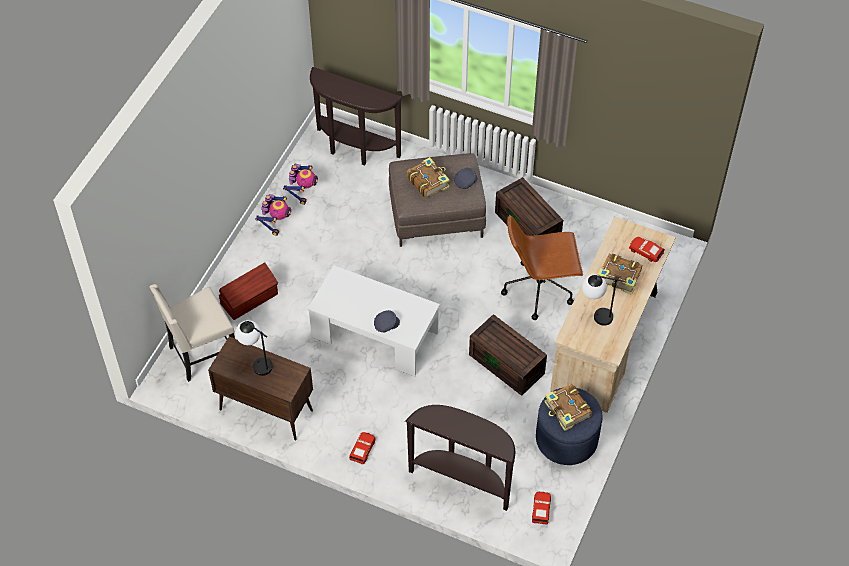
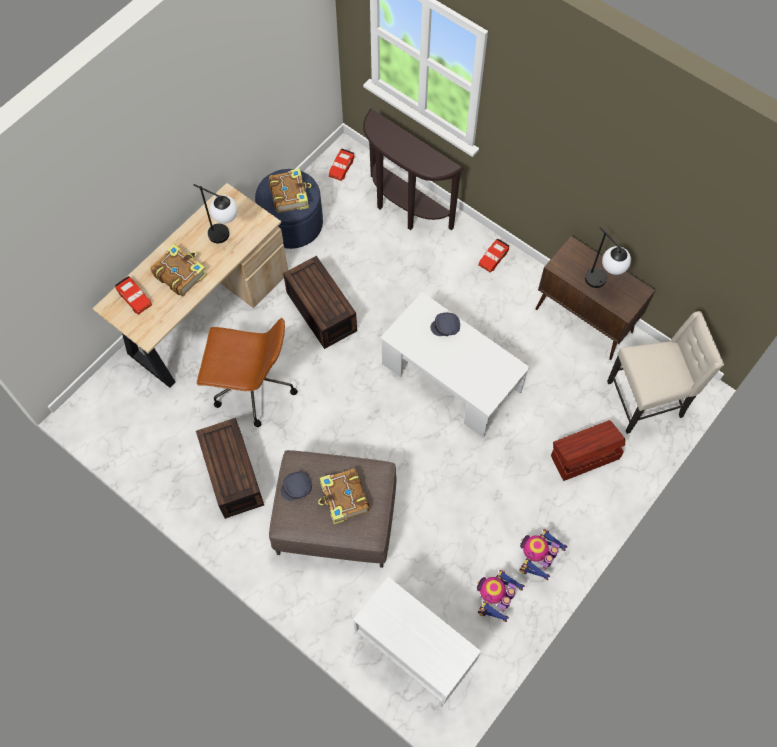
camera: 165 degrees left, 10 degrees up
(354, 150) = (413, 653): brown console table -> white cabinet

